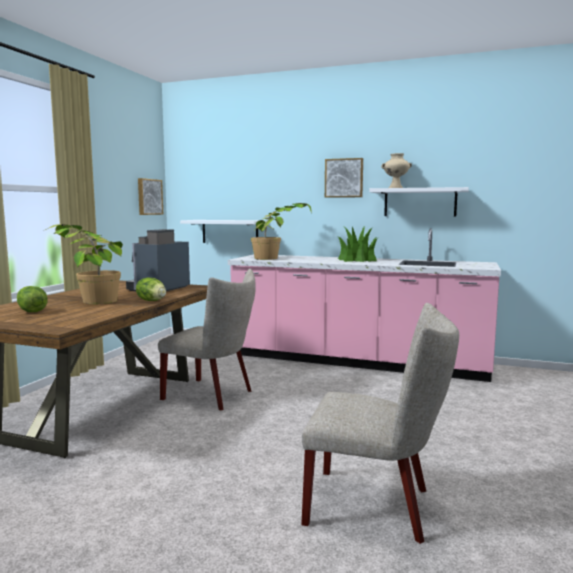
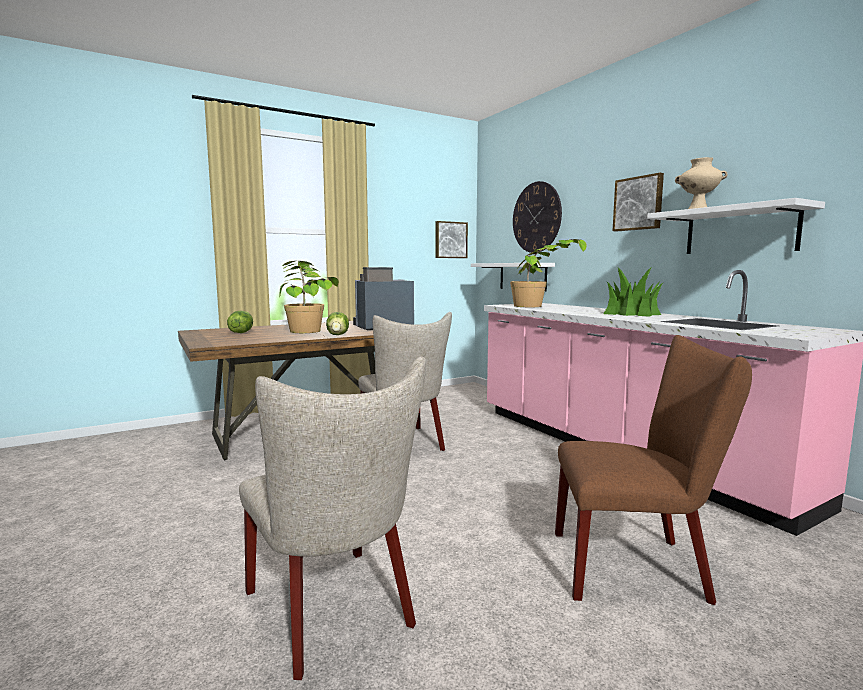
camera: 40 degrees right, 0 degrees up
(243, 181) = (536, 217): none -> wall clock
(462, 419) = (638, 567): none -> brown chair

